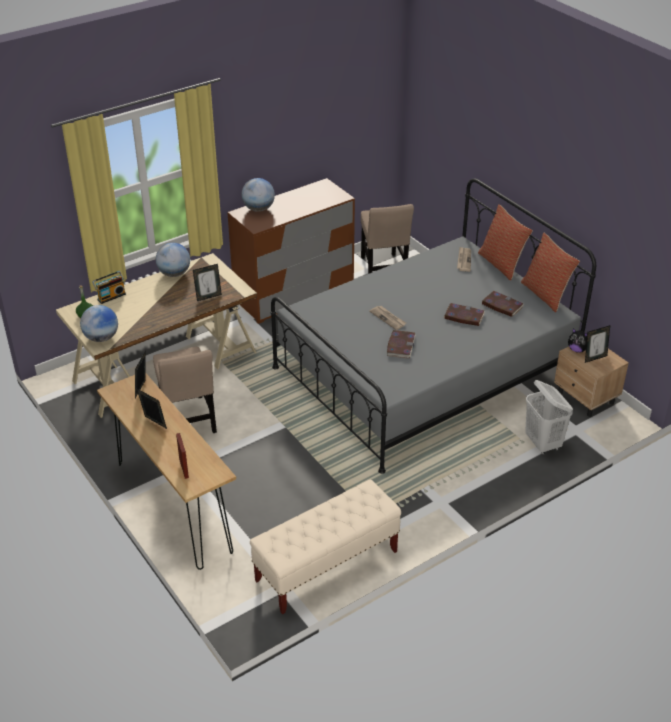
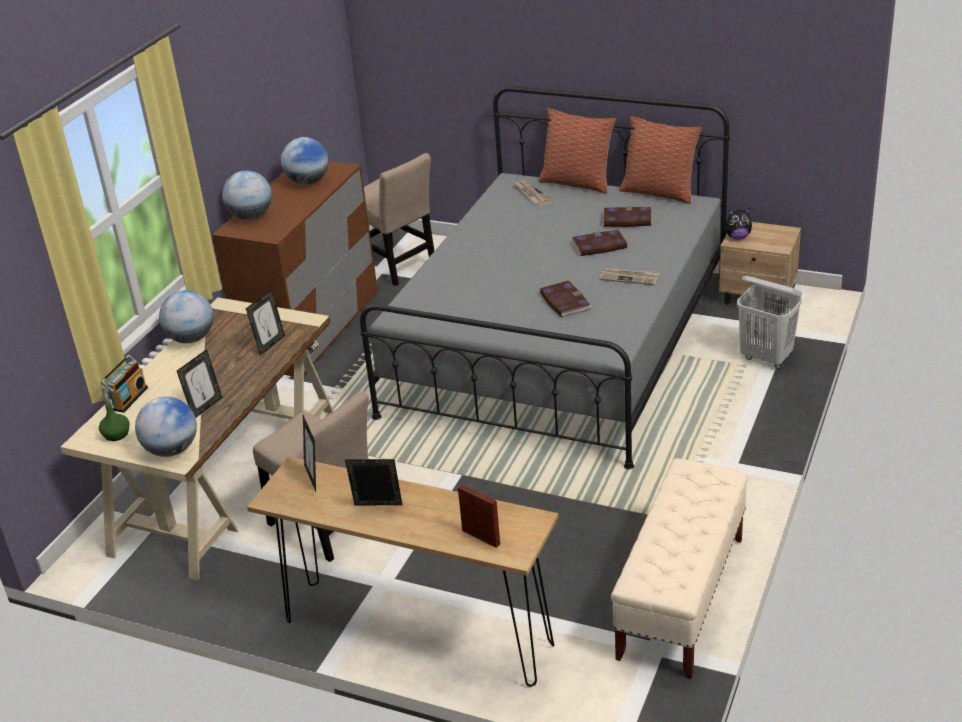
camera: 30 degrees left, 5 degrees down
(313, 198) = (308, 182): none -> globe
(388, 318) = (516, 281): newspaper -> newspaper (629, 278)
(594, 358) = (763, 237): picture frame -> picture frame (205, 407)

